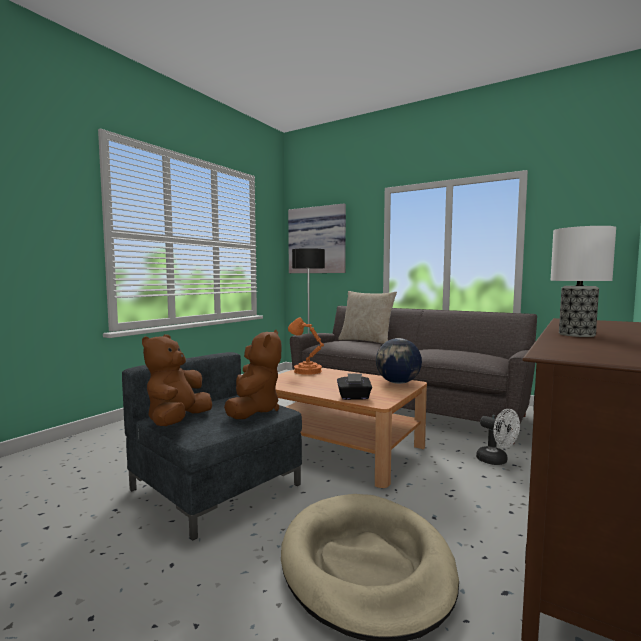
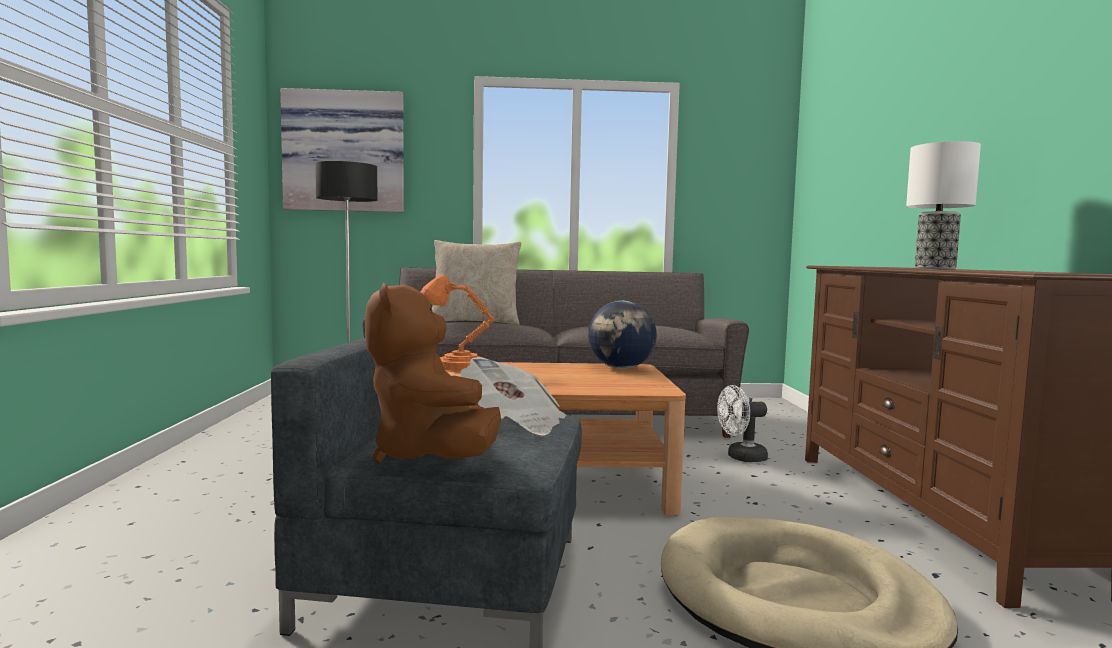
camera: 35 degrees left, 0 degrees up
(253, 410) = (513, 423): brown plush toy -> newspaper
(354, 397) = (614, 389): black tissue box -> none
(496, 461) = (741, 457): white fan -> white fan turned 150 degrees clockwise

